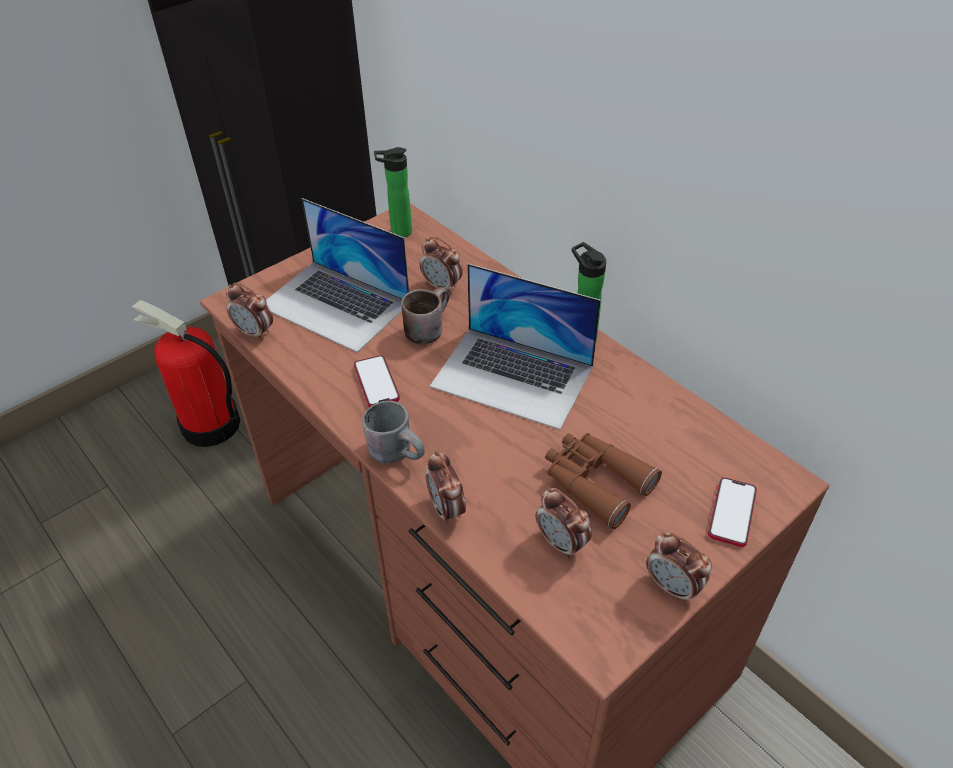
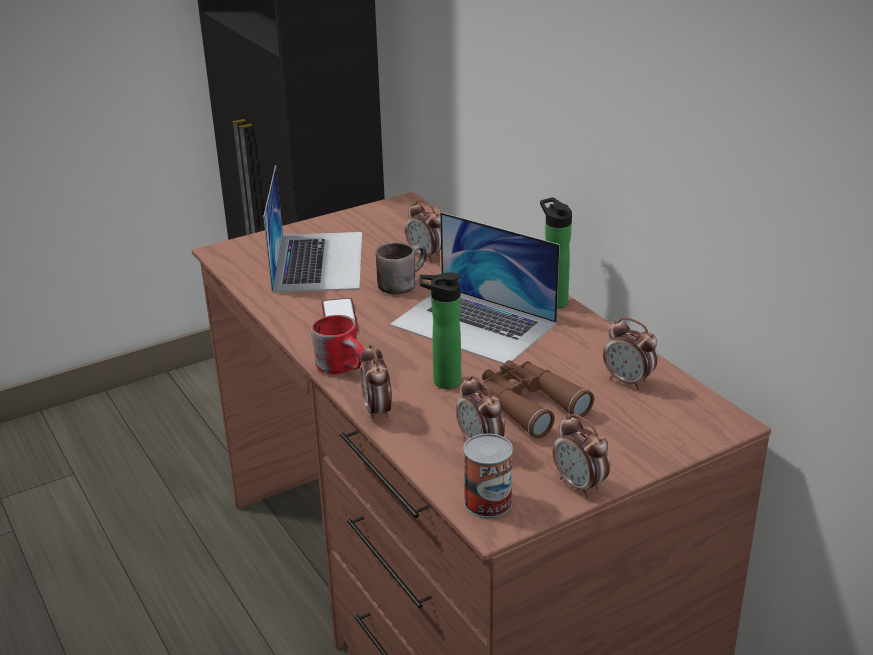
camera: 10 degrees right, 15 degrees down
(209, 425) = (190, 432): fire extinguisher -> none
(255, 333) = (236, 275): alarm clock -> alarm clock (628, 381)
(335, 305) = (318, 261): laptop -> laptop turned 135 degrees counterclockwise
(398, 232) = (396, 213): bottle -> bottle (442, 382)
(399, 450) = (345, 367): grey mug -> red mug
(589, 623) = (488, 502): none -> can
(732, 513) = (660, 439): phone -> none

